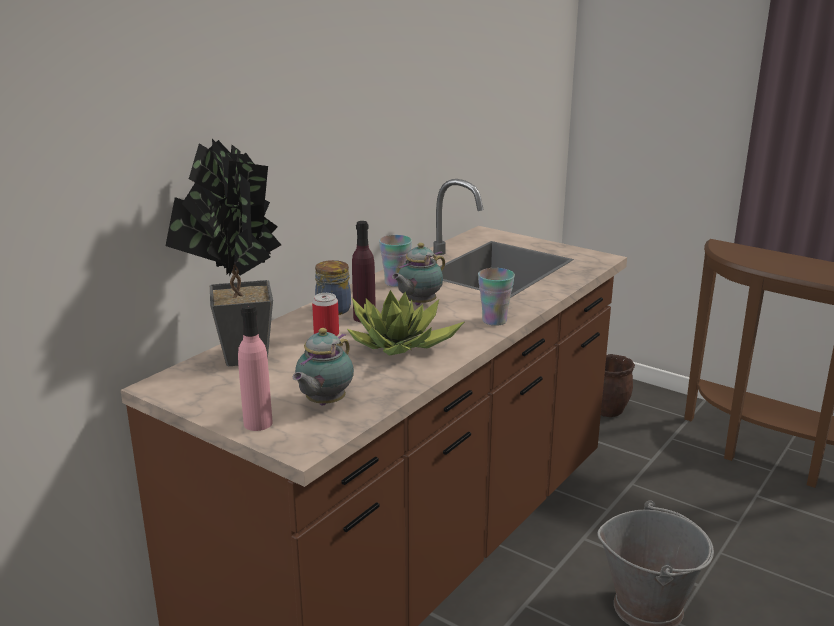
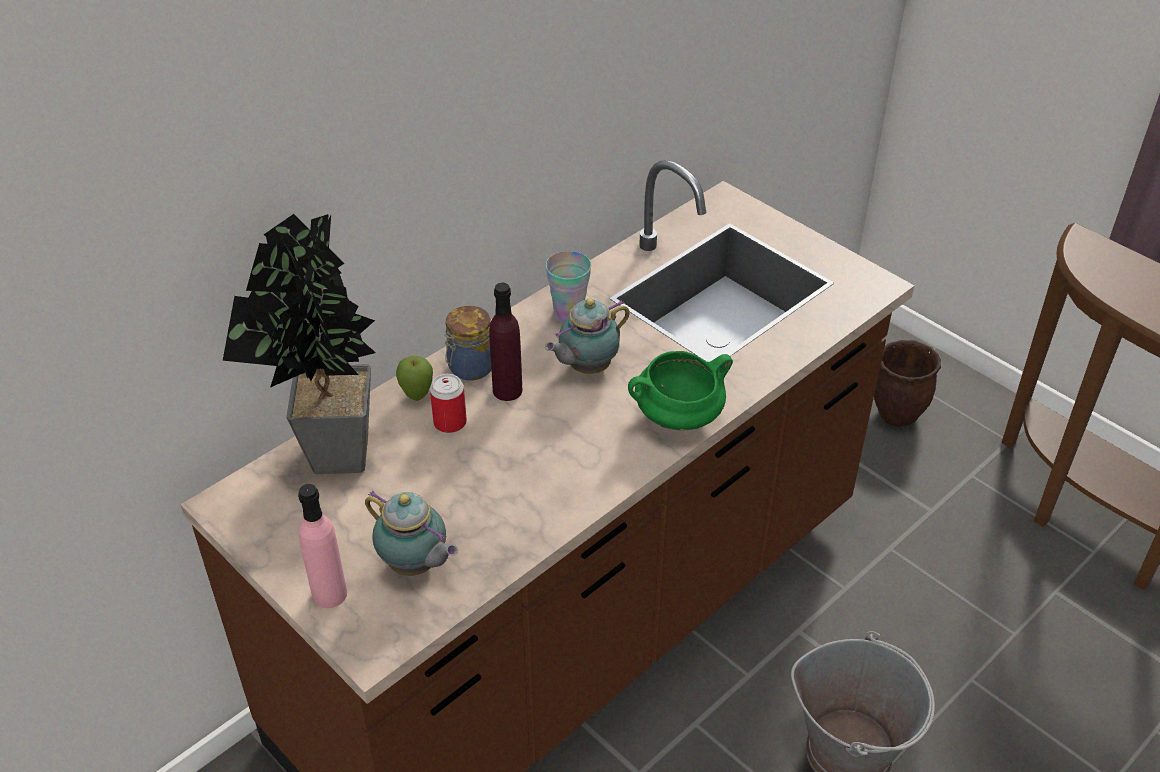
camera: 10 degrees right, 20 degrees up
(297, 325) = (417, 396): none -> apple
(323, 403) = (415, 566): teapot -> teapot turned 90 degrees counterclockwise
(400, 345) = (538, 458): potted plant -> none
(494, 321) = (677, 418): cup -> green cooking pot

